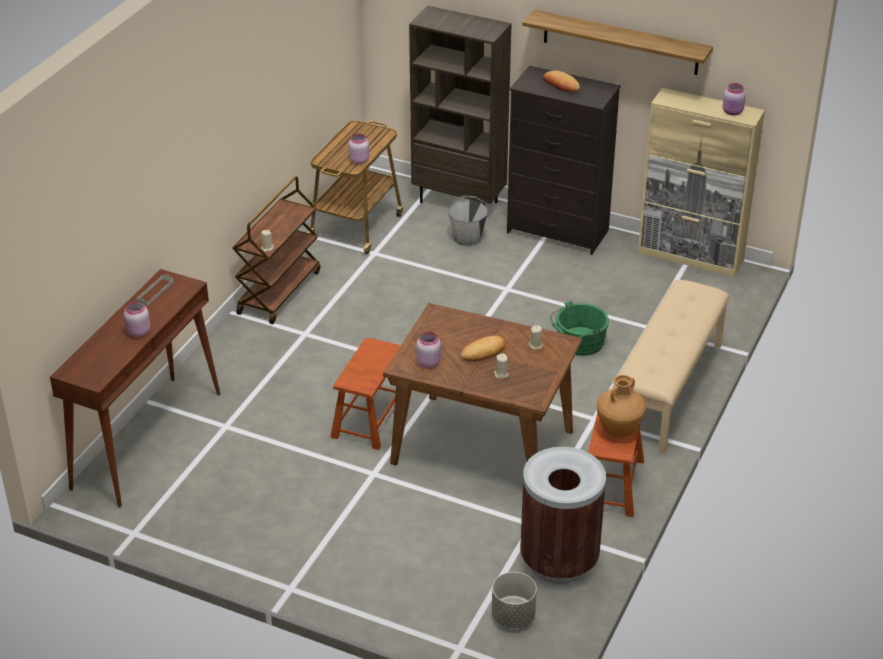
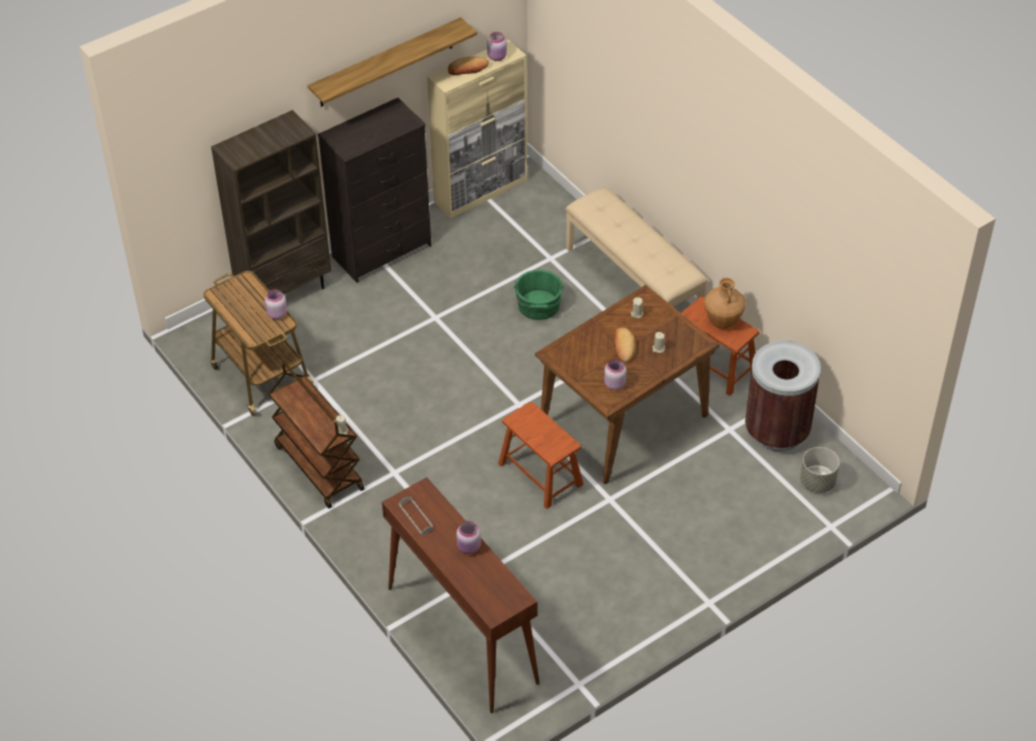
camera: 60 degrees left, 10 degrees up
(467, 238) = (343, 310): grey bucket -> none
(561, 85) = (367, 129): bread -> bread (468, 68)

